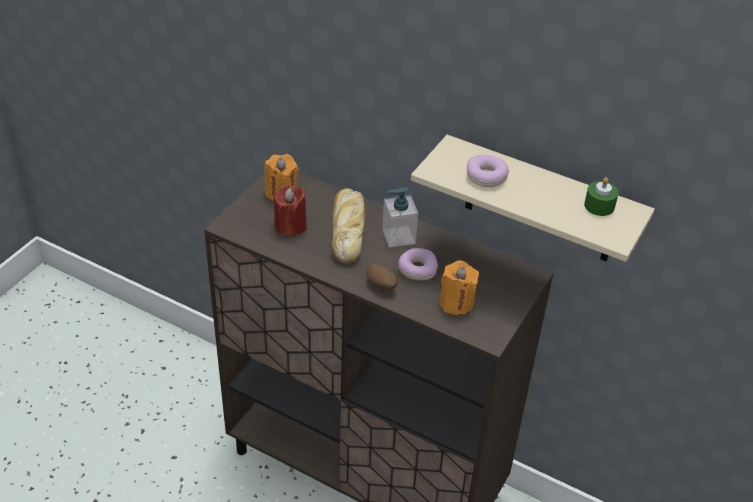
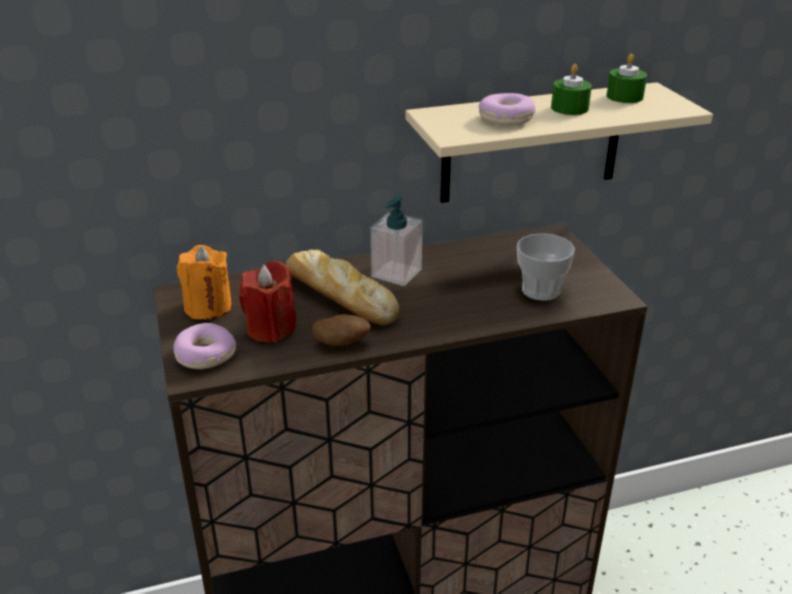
camera: 45 degrees left, 10 degrees down
(381, 285) = (455, 319): potato -> potato (342, 344)
(417, 269) = (460, 287): donut -> donut (204, 355)
(456, 303) = (541, 290): orange candle -> cup
(542, 192) = (569, 108): none -> green candle

